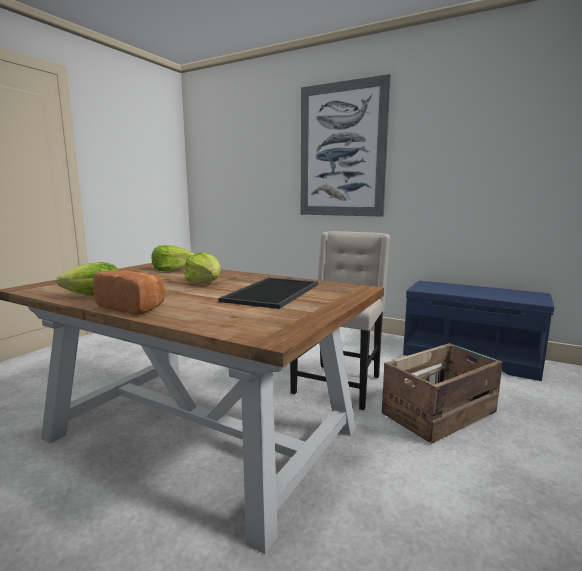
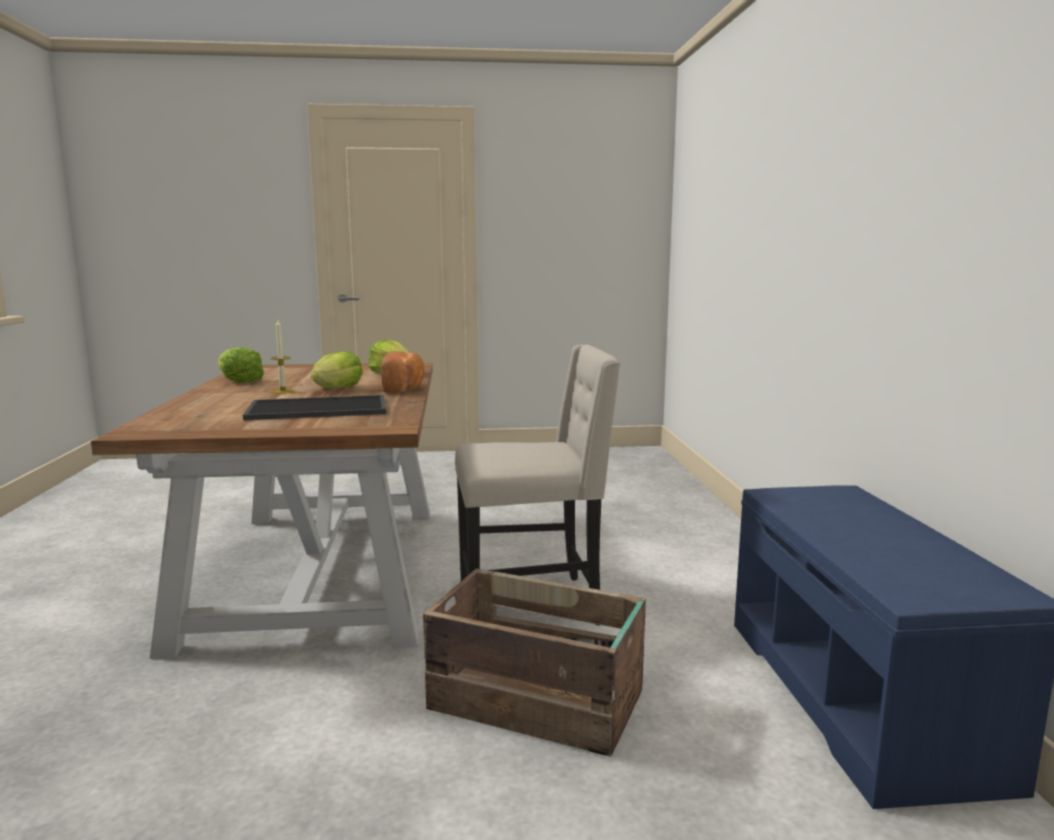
camera: 55 degrees right, 0 degrees up
(134, 307) = (209, 394): bread -> bread (405, 388)
(181, 292) = (283, 391): none -> candle
(342, 150) = (794, 184): picture -> none

